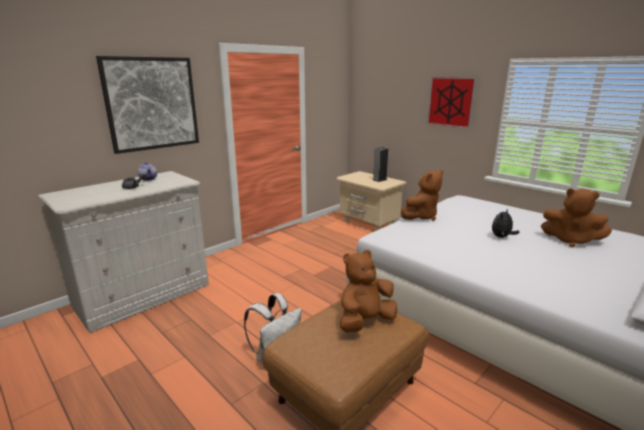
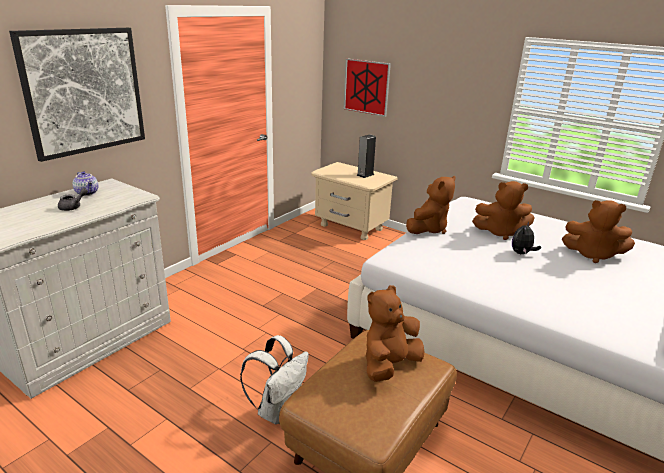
camera: 10 degrees left, 5 degrees up
(450, 102) = (453, 83): picture -> picture (366, 87)
(485, 221) = (501, 232): none -> brown plush toy

